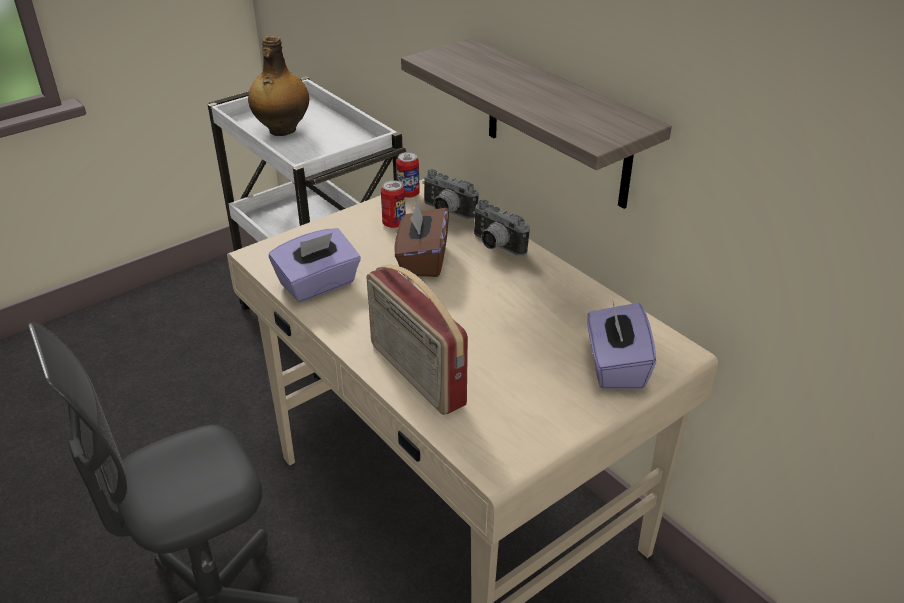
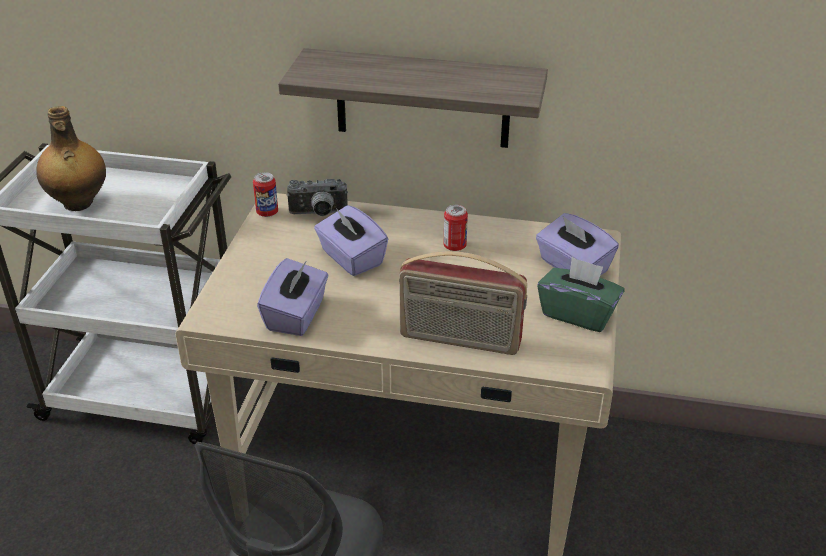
camera: 40 degrees left, 0 degrees up
(394, 224) = (289, 241): can -> can (454, 246)
(422, 260) = (351, 258): brown tissue box -> purple tissue box
(495, 246) = (390, 223): camera -> none
(558, 413) = (578, 314): none -> green tissue box

